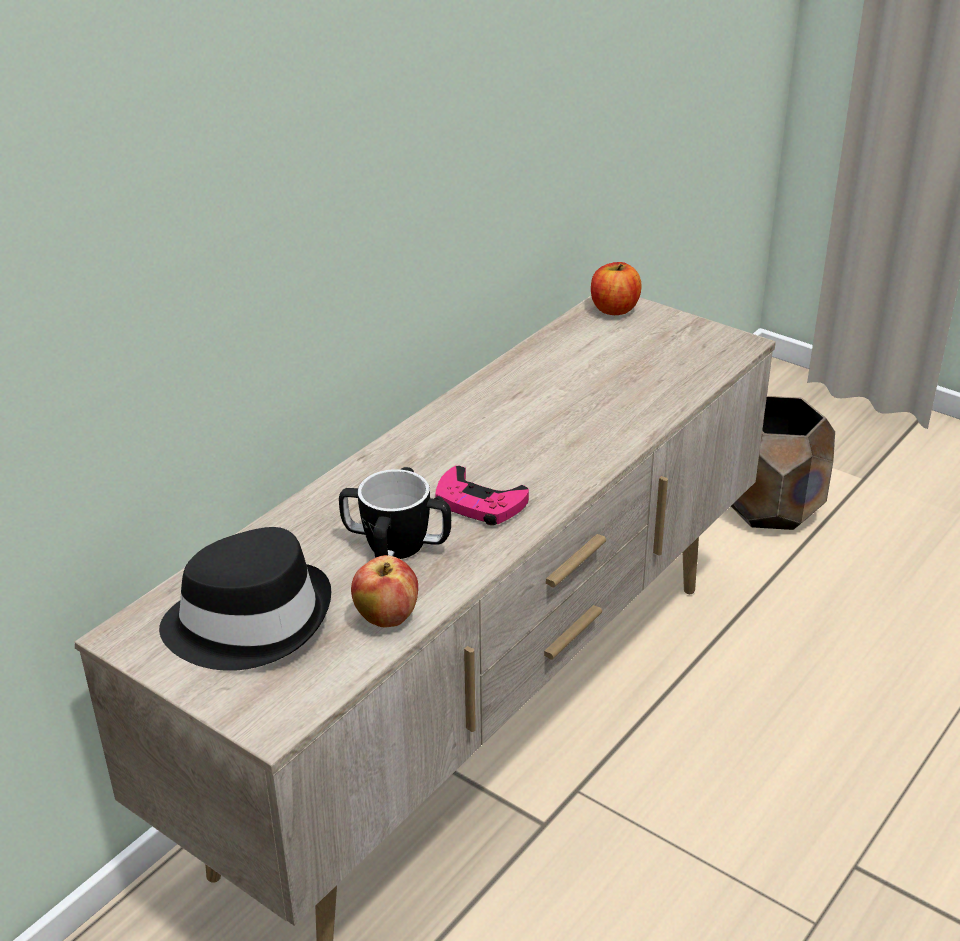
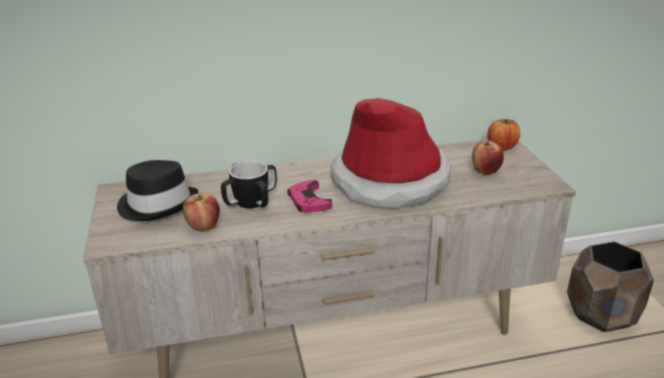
camera: 40 degrees right, 5 degrees down
(543, 422) = (390, 180): none -> hat
(643, 356) = (485, 171): none -> apple

